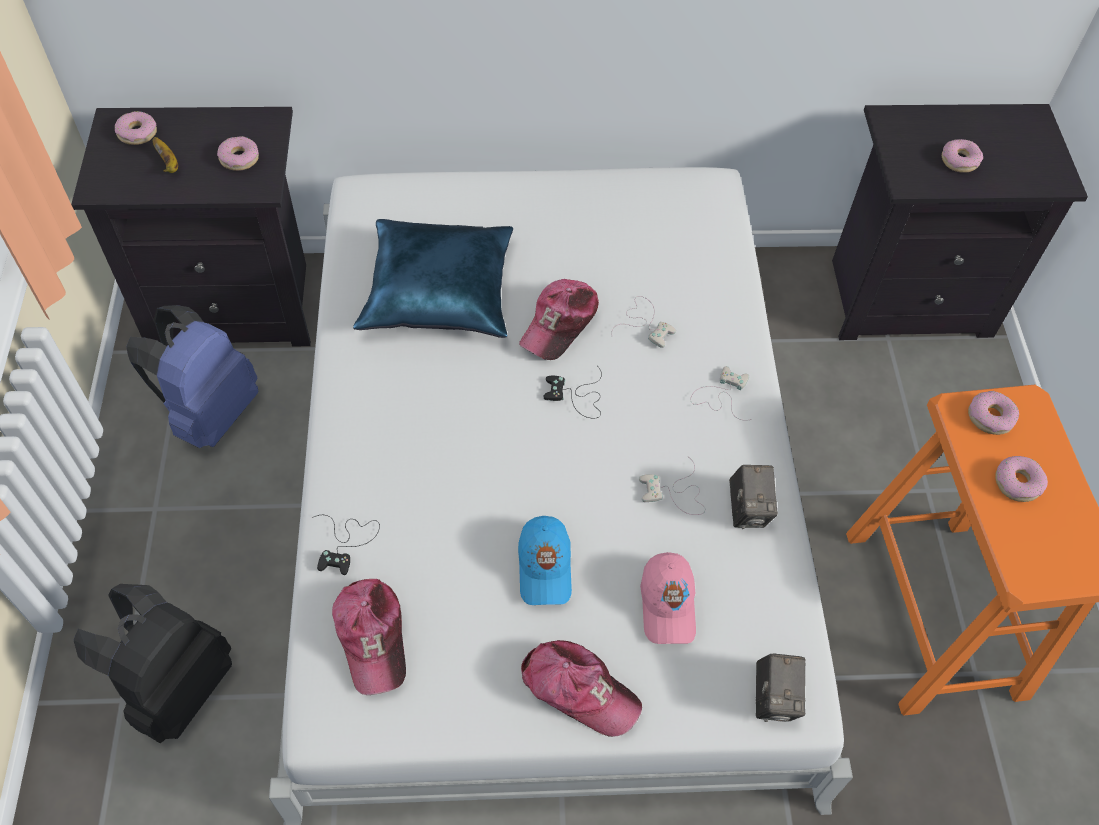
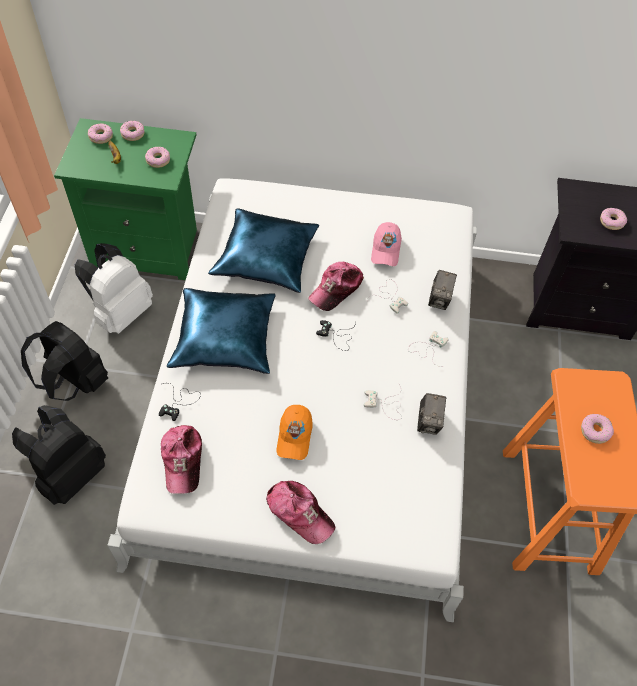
camera: 10 degrees right, 0 degrees up
(155, 537) = (75, 382): none -> black backpack
(210, 412) = (121, 312): blue backpack -> white backpack
(236, 304) = (149, 248): black nightstand -> green nightstand
(401, 427) = (225, 338): none -> blue pillow
(544, 567) = (294, 436): blue cap -> orange cap
(667, 604) = (365, 471): pink cap -> pink cap (386, 250)
(774, 698) = (418, 539): camera -> camera (439, 299)
(990, 417) = (588, 387): donut -> donut (133, 134)

